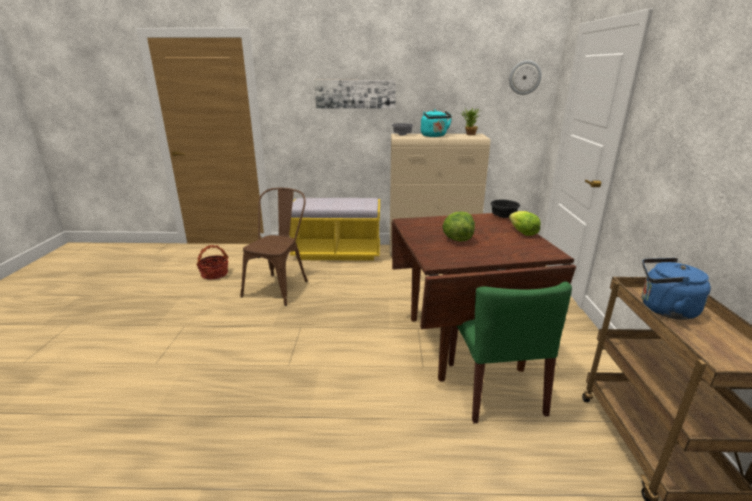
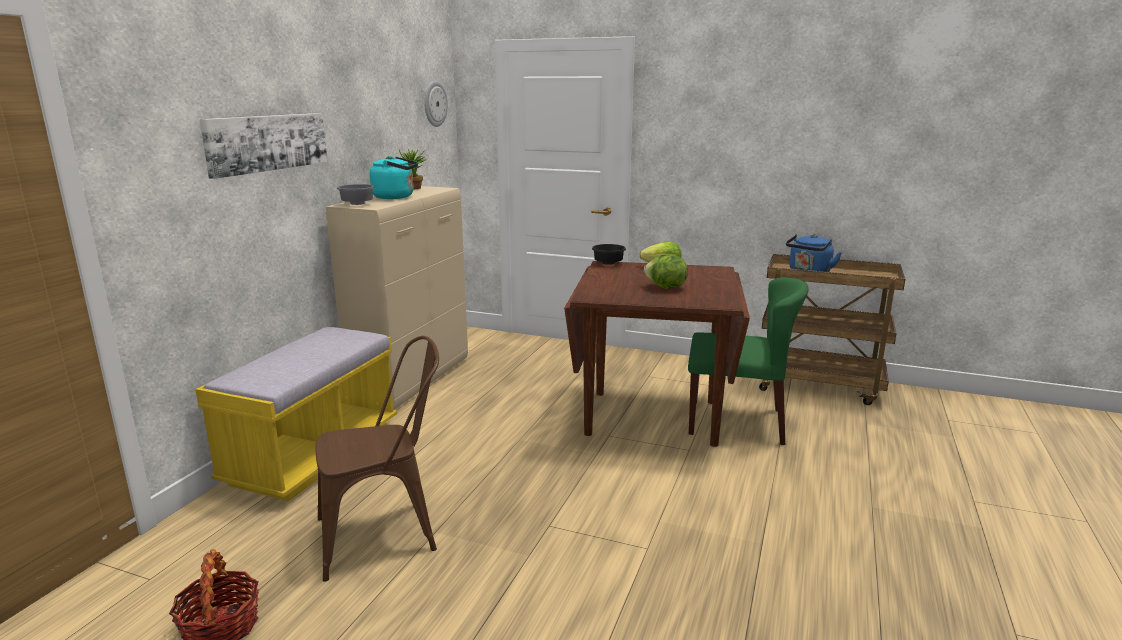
camera: 70 degrees left, 5 degrees down
(279, 286) = (387, 533): brown chair -> brown chair turned 120 degrees clockwise

